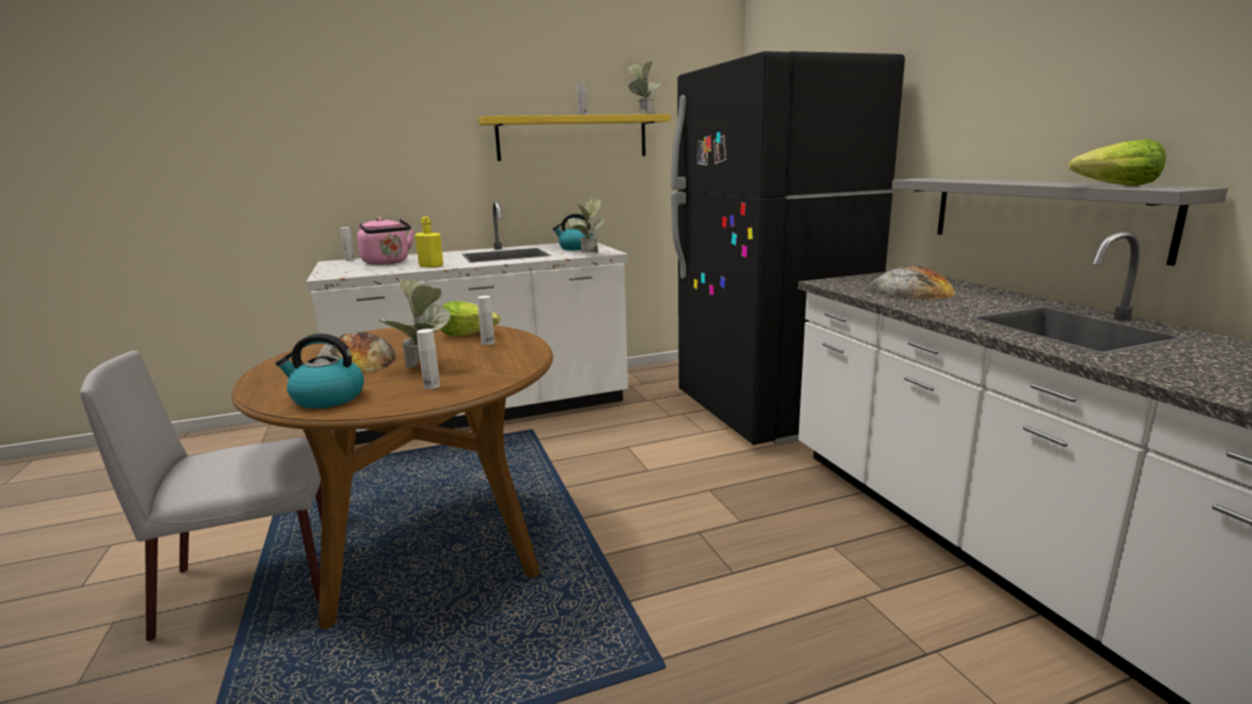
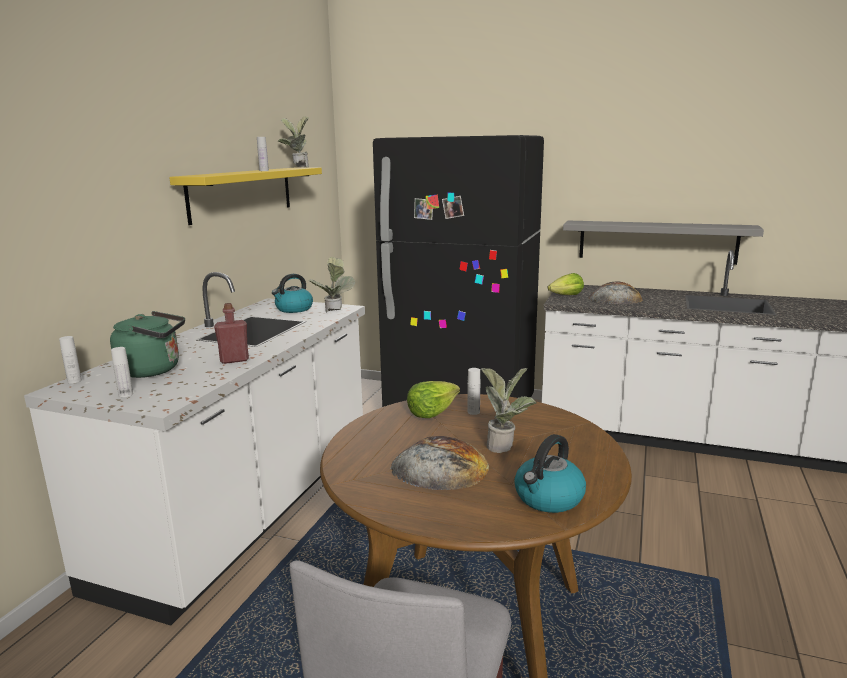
camera: 50 degrees left, 0 degrees up
(387, 262) = (154, 370): pink kettle -> green kettle
(431, 266) = (234, 360): yellow bottle -> red bottle
(432, 386) = (570, 454): white bottle -> white bottle (125, 394)
(1116, 186) = (719, 226): lettuce -> lettuce (566, 296)

